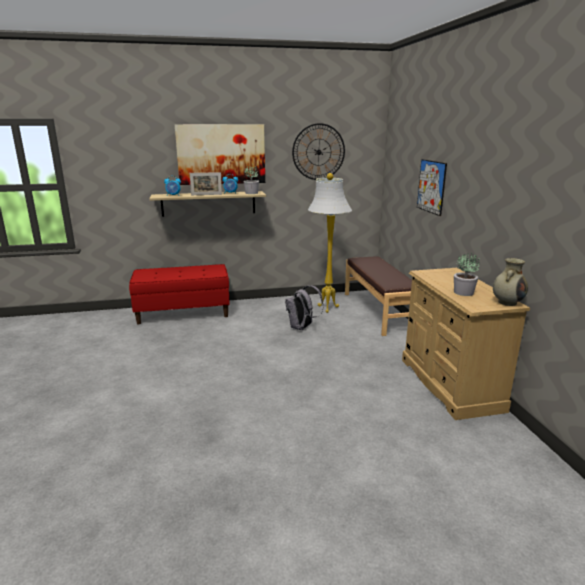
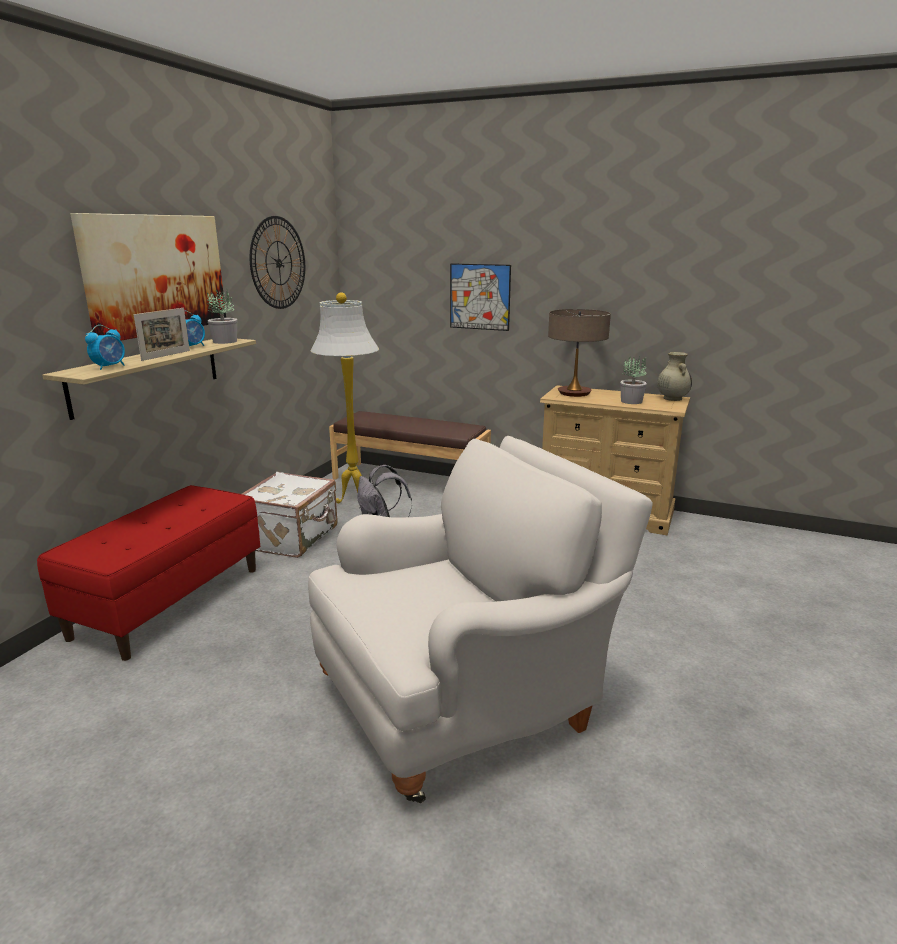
camera: 55 degrees left, 0 degrees up
(167, 404) = (465, 700): none -> white armchair
(267, 311) = (292, 537): none -> white suitcase
(445, 275) = (574, 393): none -> table lamp

